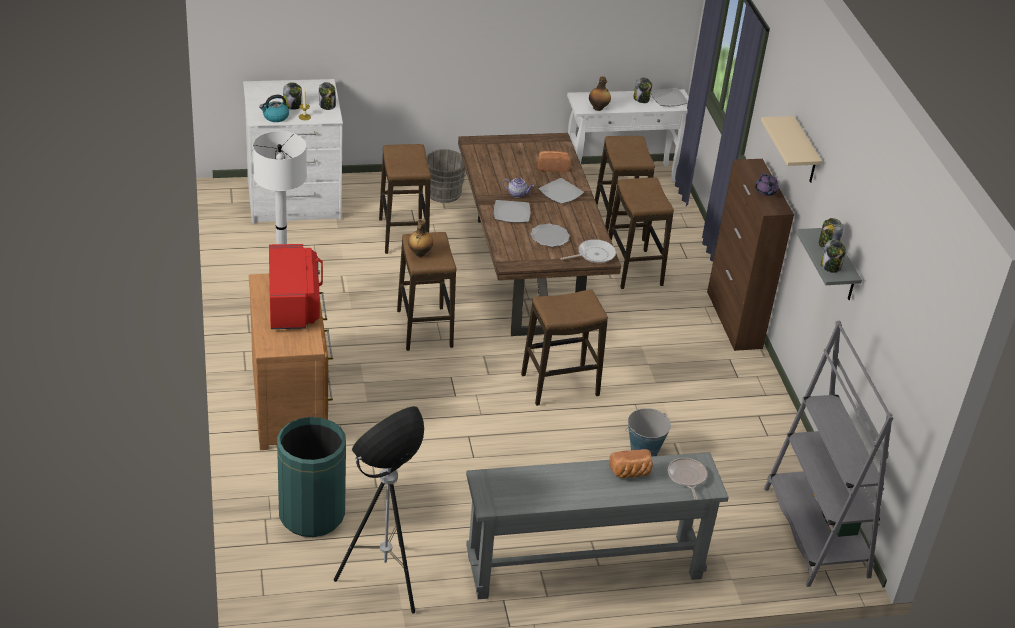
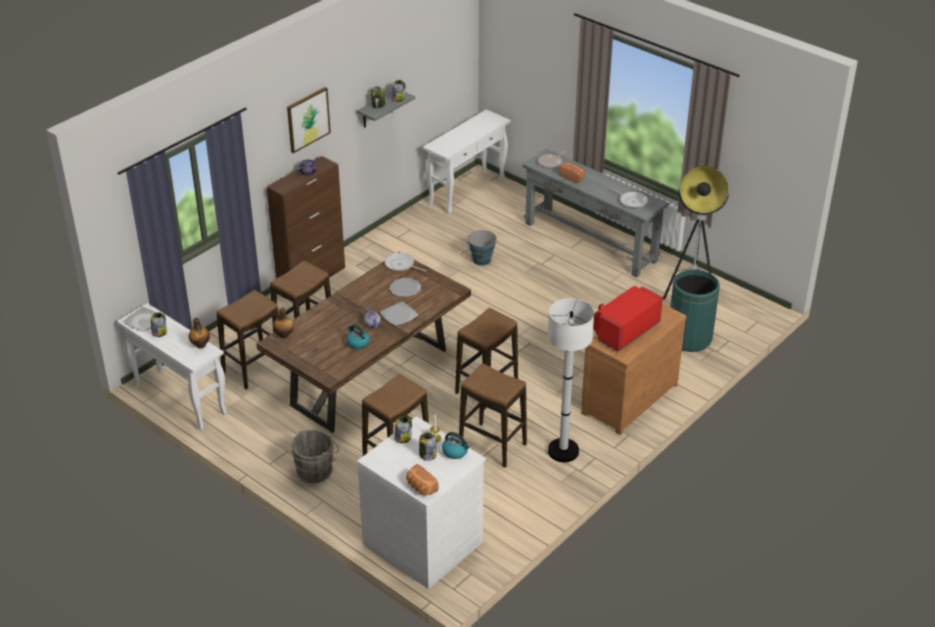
camera: 125 degrees left, 0 degrees up
(419, 253) = (496, 327): bottle -> bottle (284, 335)
(500, 175) = (357, 343): none -> kettle
(517, 486) = (632, 201): none -> frying pan
(553, 167) = (315, 327): bread -> bread (420, 487)
(559, 385) = (466, 311): stool -> stool (492, 445)
(561, 193) = (345, 308): plate -> none
(804, 152) = (308, 119): beige shelf -> picture
(815, 532) = (467, 191): grey bookcase -> white console table

